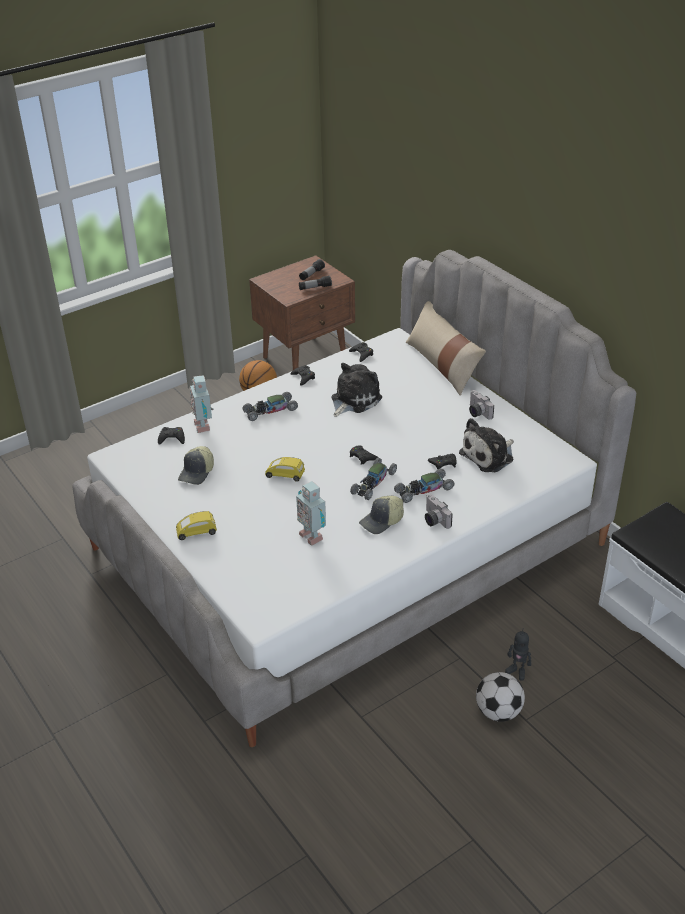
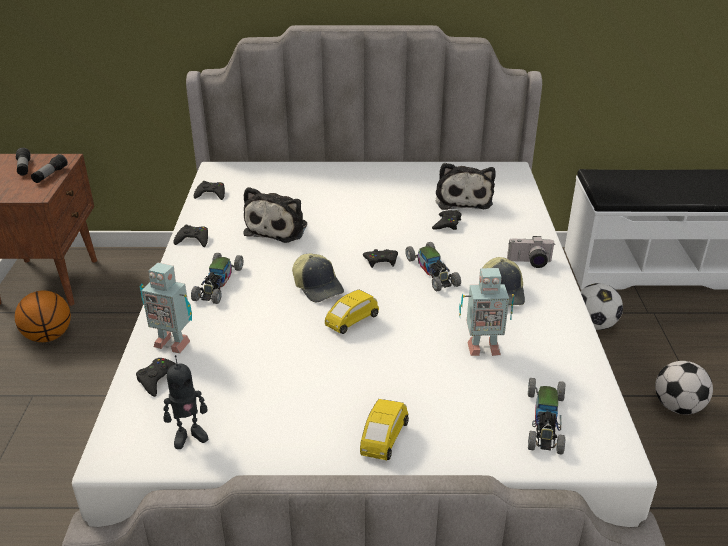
camera: 55 degrees left, 5 degrees down
(197, 472) = (259, 387): cap -> cap (318, 287)
(353, 400) = (278, 228): plush toy -> plush toy turned 150 degrees counterclockwise
(423, 490) = (477, 250): toy car -> toy car (545, 421)
(442, 365) = (296, 165): beige pillow -> none
(477, 412) = (391, 179): camera -> none
(517, 671) = (631, 370): toy robot -> toy robot (189, 436)
(555, 630) = (594, 324): none -> football

